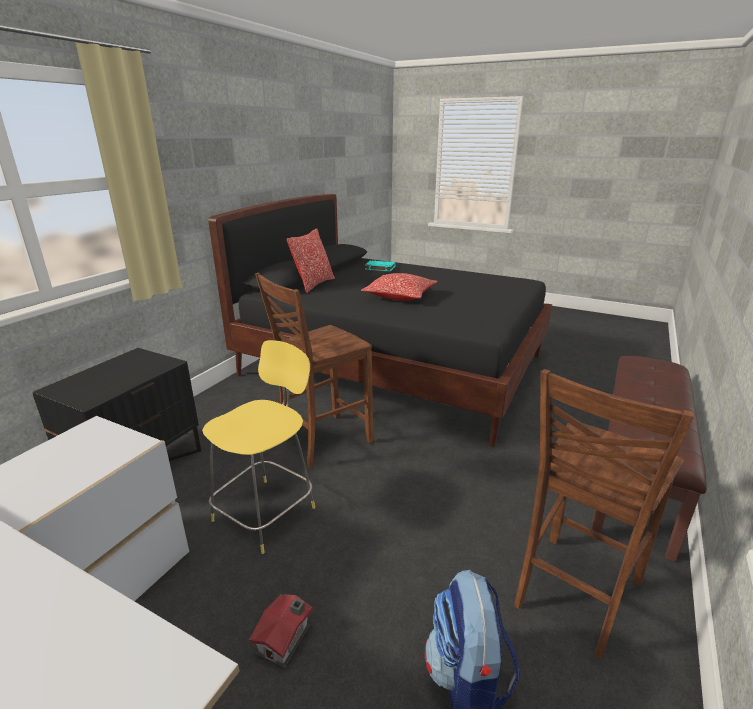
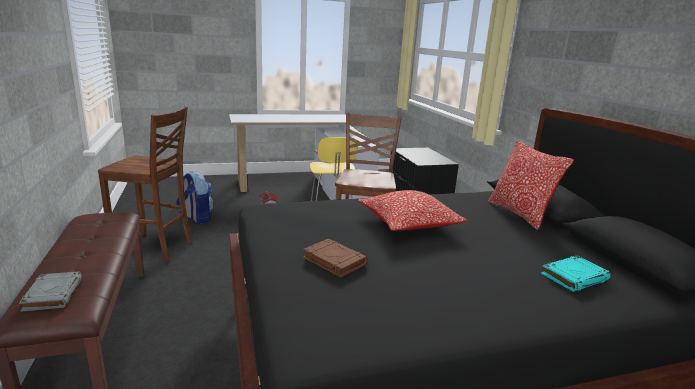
camera: 135 degrees right, 5 degrees down
(480, 294) = (333, 261): none -> brown book
(573, 594) = (155, 248): brown chair -> brown chair turned 105 degrees clockwise
(659, 372) = (53, 294): none -> grey book

